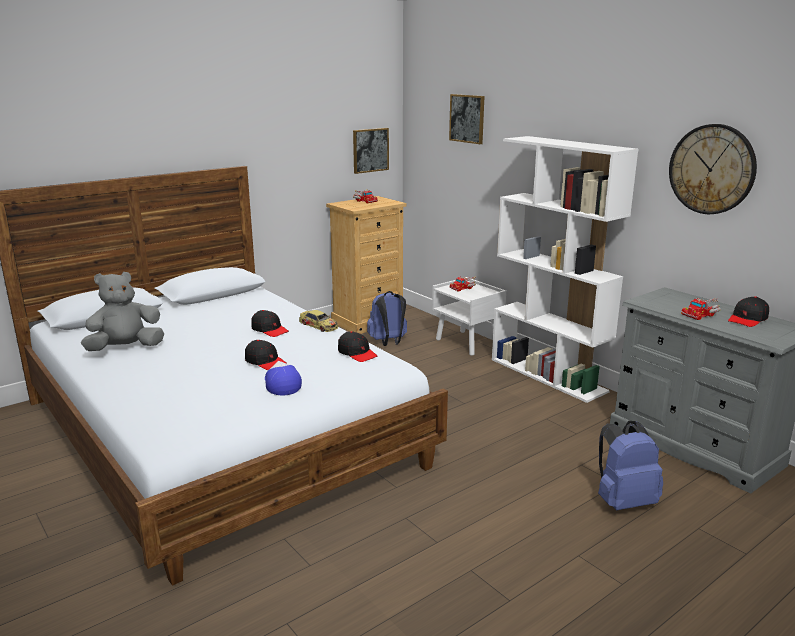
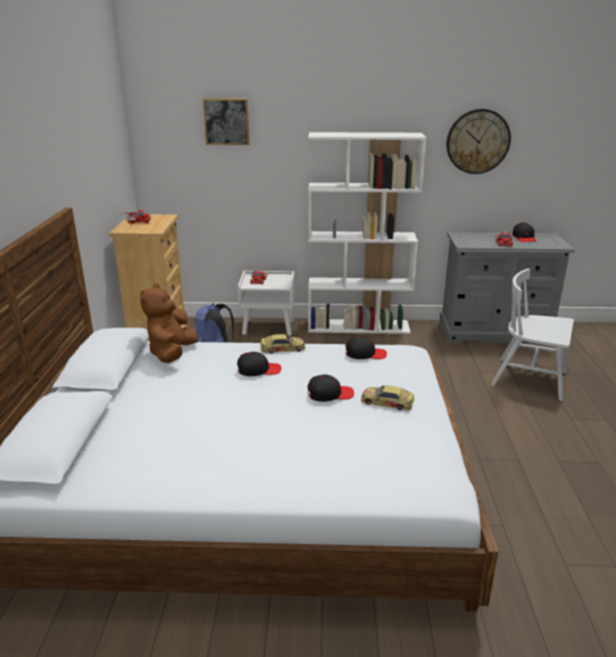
camera: 50 degrees left, 5 degrees up
(125, 348) = (185, 454): grey plush toy -> none
(255, 301) = (172, 354): none -> brown plush toy
(281, 384) = (387, 402): cap -> toy car
(370, 150) = (118, 166): picture -> none
(623, 501) = (530, 379): blue backpack -> white chair

